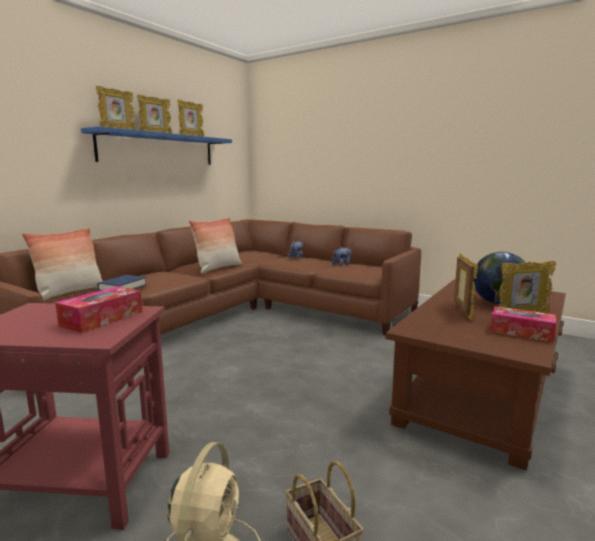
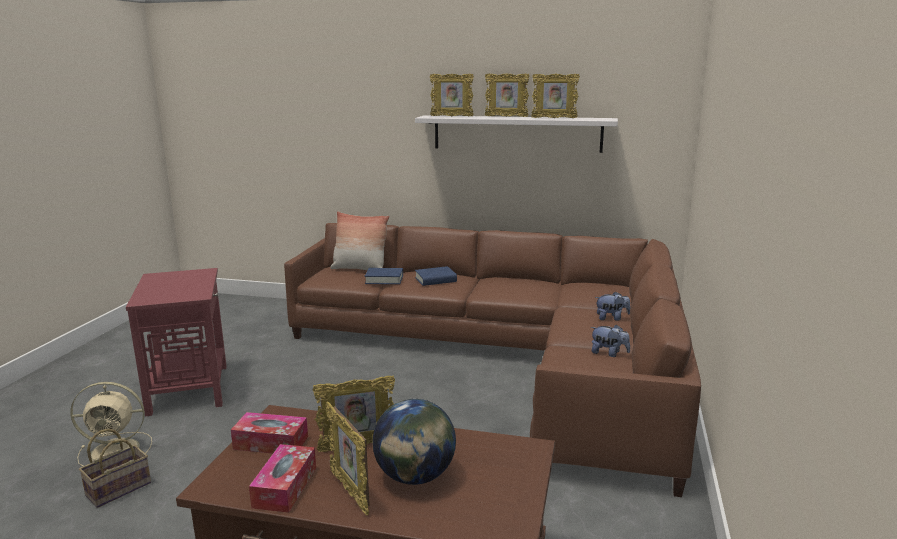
camera: 70 degrees right, 5 degrees up
(102, 318) = (180, 291): tissue box -> tissue box (271, 443)
(159, 149) = (517, 133): blue shelf -> white shelf
(160, 276) = (435, 280): none -> blue book
(218, 268) = (501, 293): pillow -> none

